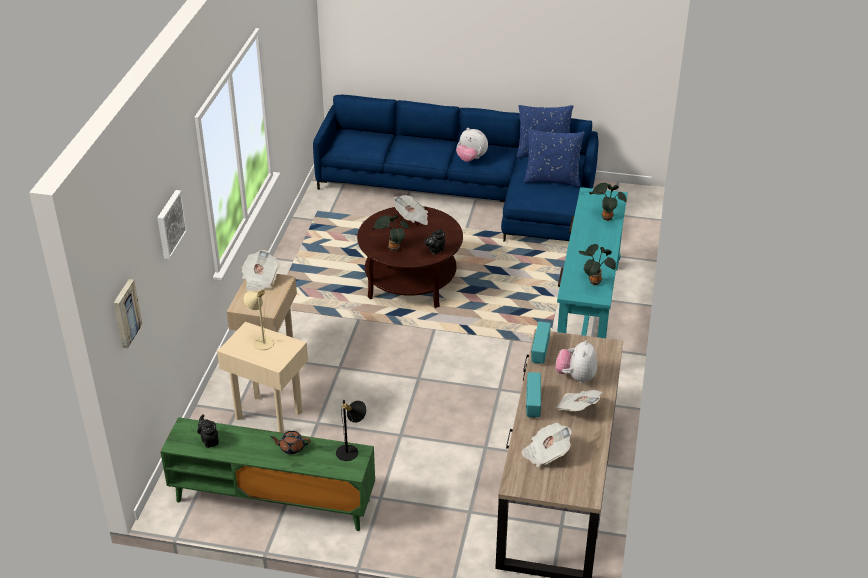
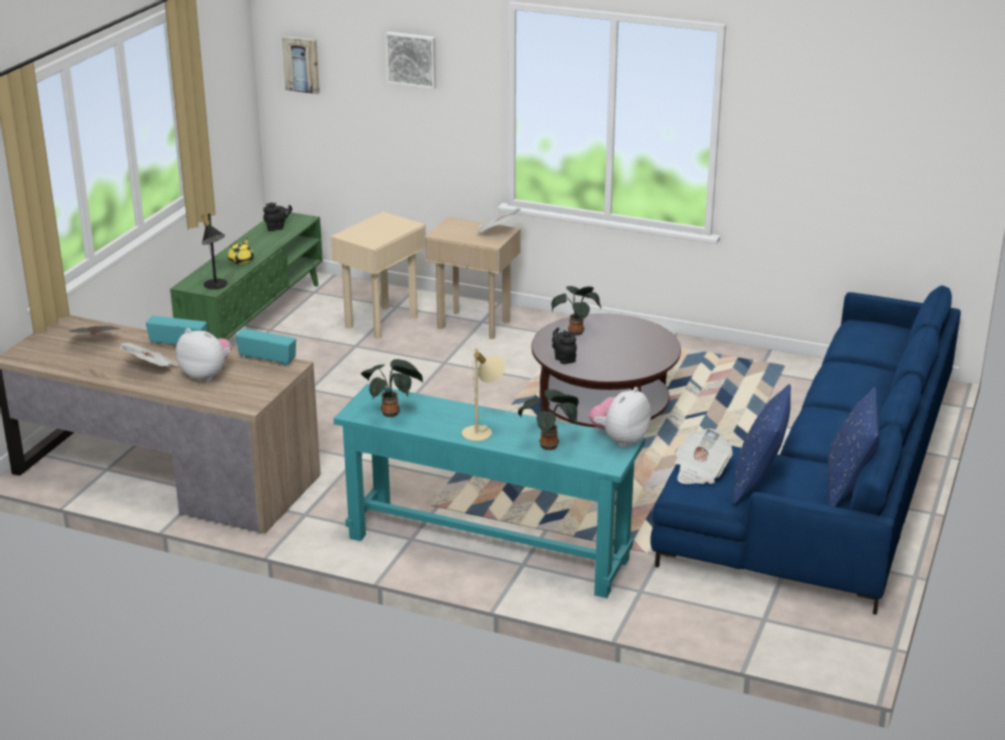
camera: 100 degrees right, 10 degrees down
(261, 341) = (387, 230): beige table lamp -> beige table lamp (482, 432)
(291, 448) = (241, 260): brown teapot -> yellow teapot
(412, 218) = (646, 350): newspaper -> newspaper (699, 471)
(471, 159) = (824, 417): plush toy -> plush toy (620, 440)

